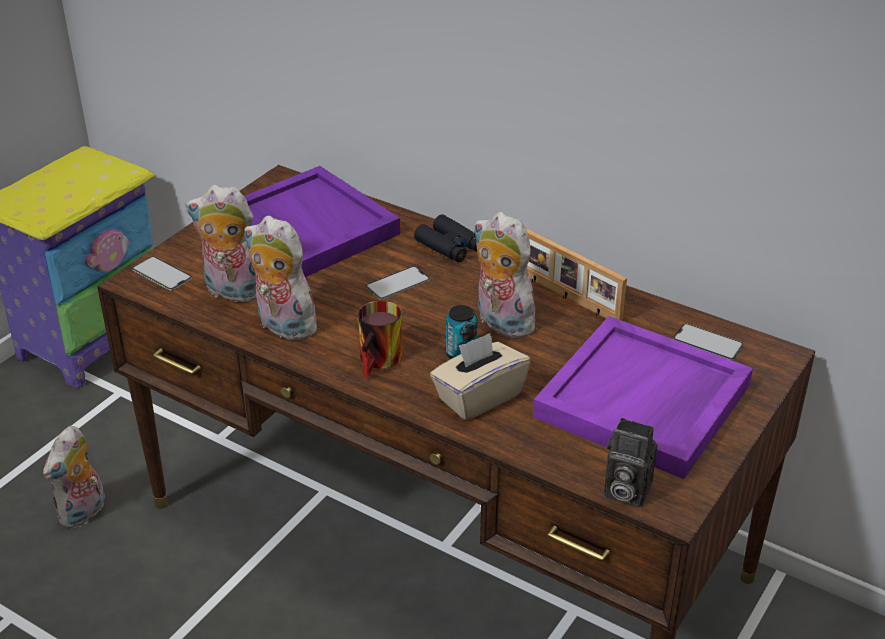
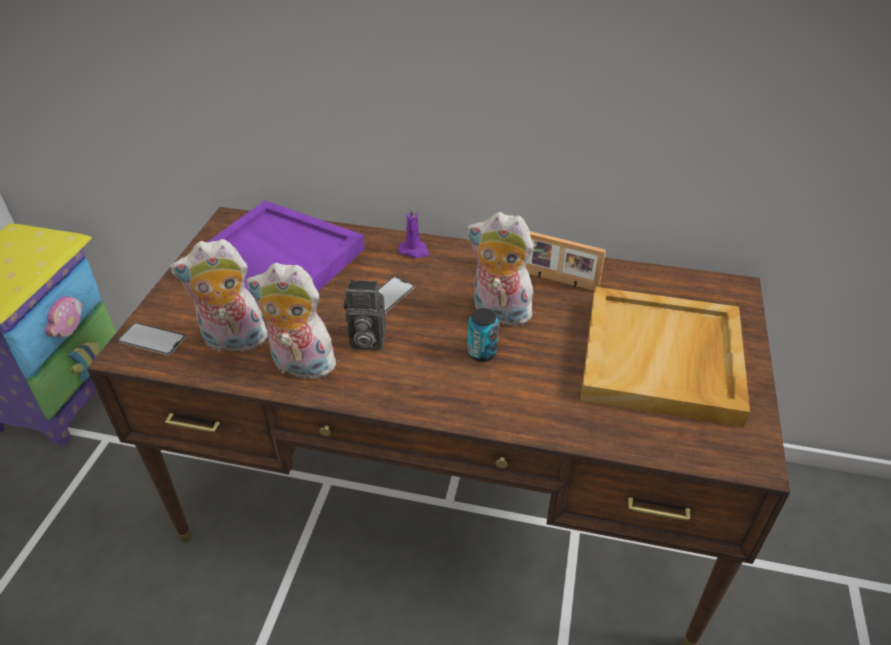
camera: 20 degrees left, 5 degrees up
(84, 513) = (113, 569): plush toy -> none
(382, 361) = (413, 378): mug -> none
(450, 246) = (414, 251): black binoculars -> purple candle
(478, 397) = (522, 393): beige tissue box -> none
(624, 491) = (703, 455): camera -> camera (365, 340)
(643, 402) = (662, 360): purple tray -> beige tray
(707, 342) = (676, 290): phone -> none

